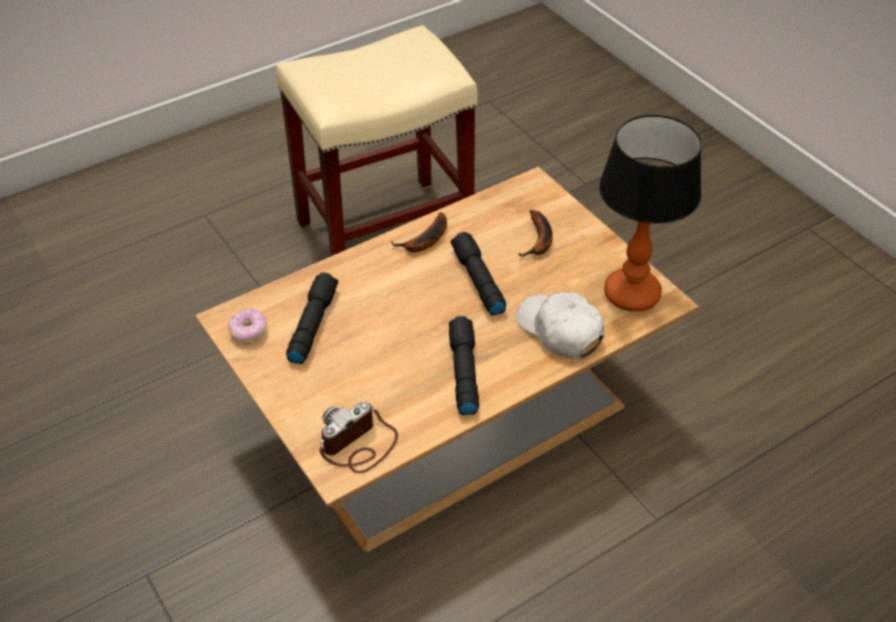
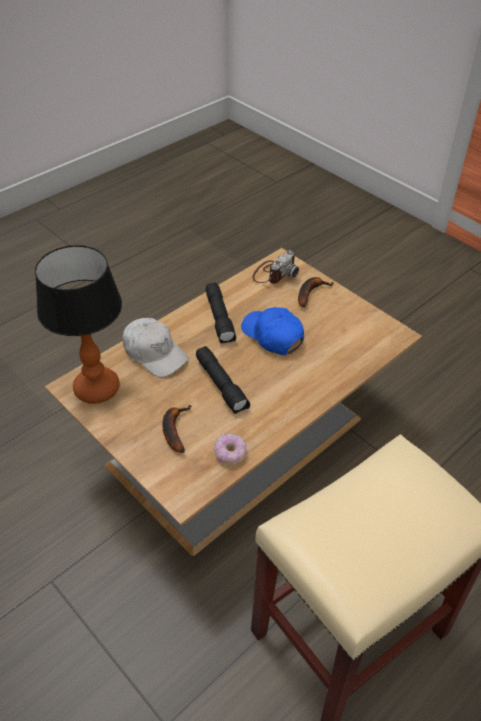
camera: 170 degrees right, 0 degrees up
(249, 332) = (376, 327): donut -> donut (230, 453)
(312, 324) = (335, 337): black flashlight -> none
(396, 337) = (272, 336): none -> blue cap
(425, 241) = (273, 416): banana -> banana (310, 293)

